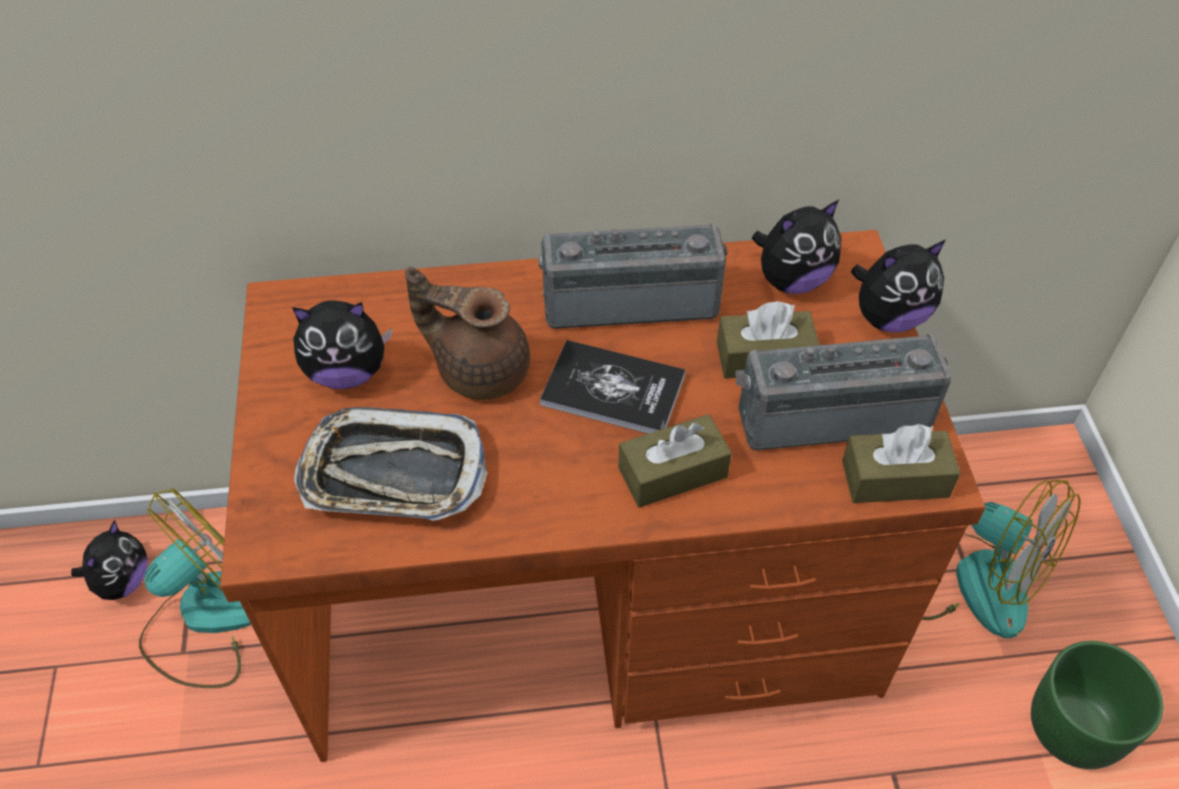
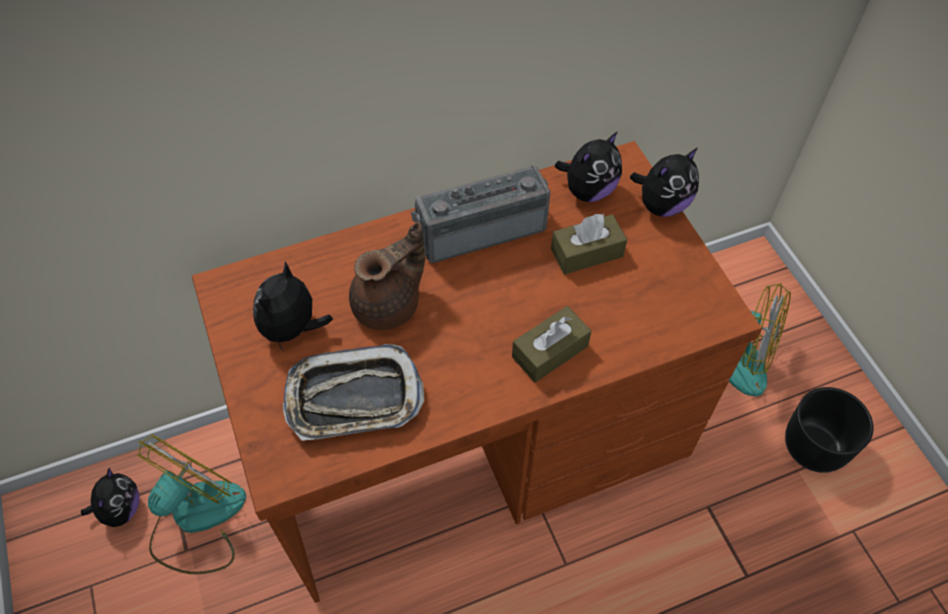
camera: 15 degrees left, 5 degrees up
(347, 372) = (293, 329): plush toy -> plush toy turned 135 degrees clockwise
(479, 368) = (389, 305): brown teapot -> brown teapot turned 135 degrees clockwise
(613, 390) = (489, 300): book -> none
(831, 412) = (643, 283): radio -> none
(895, 479) = (699, 321): brown tissue box -> none
(1074, 729) = (814, 447): green planter -> black planter

